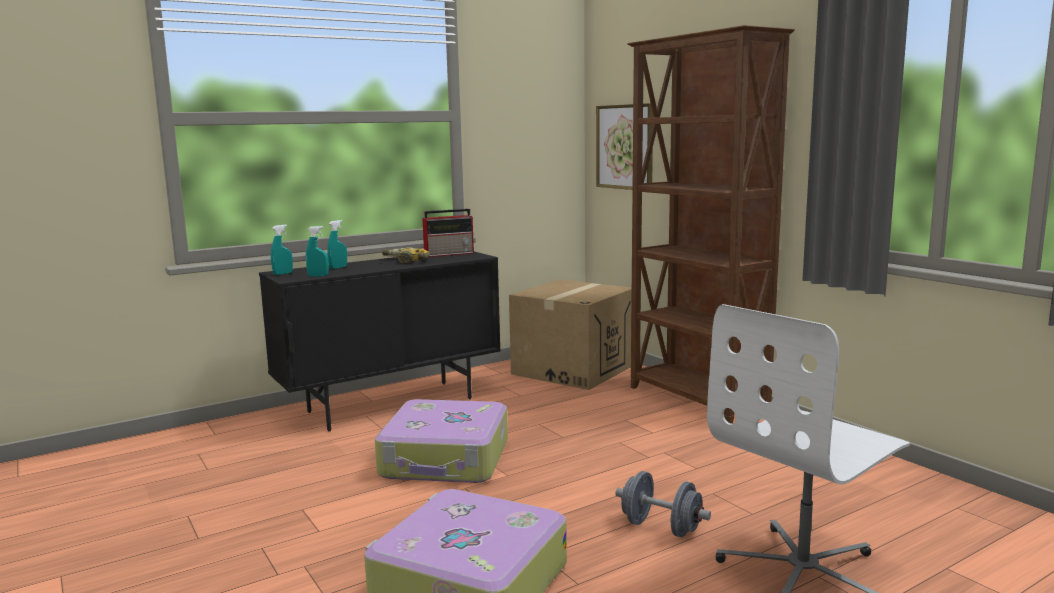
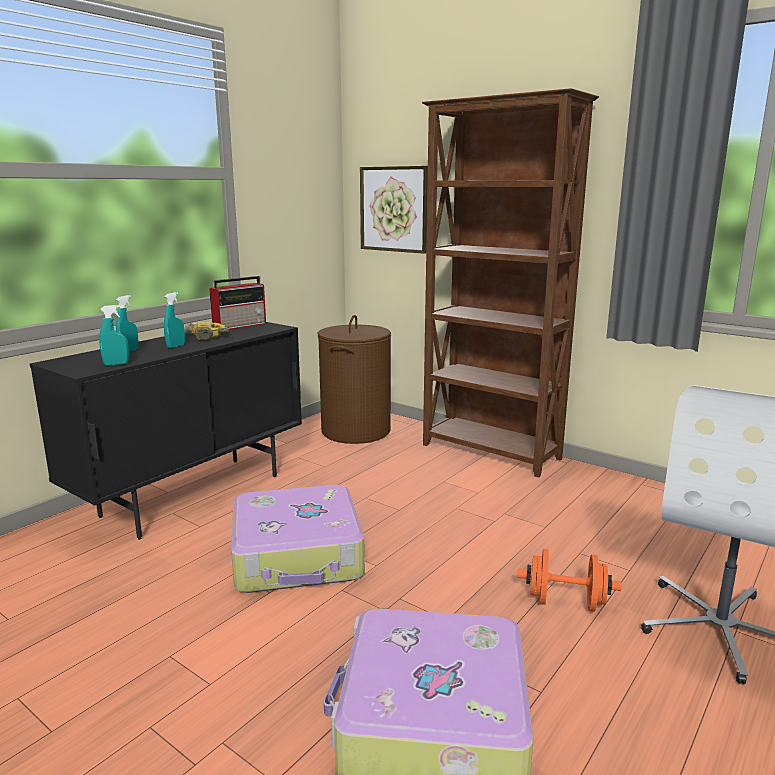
camera: 20 degrees left, 5 degrees up
(283, 274) = (66, 364): turquoise spray bottle -> turquoise spray bottle (176, 346)
(573, 369) = (355, 431): cardboard box -> brown laundry basket
(661, 527) = (566, 602): grey dumbbell -> orange dumbbell

